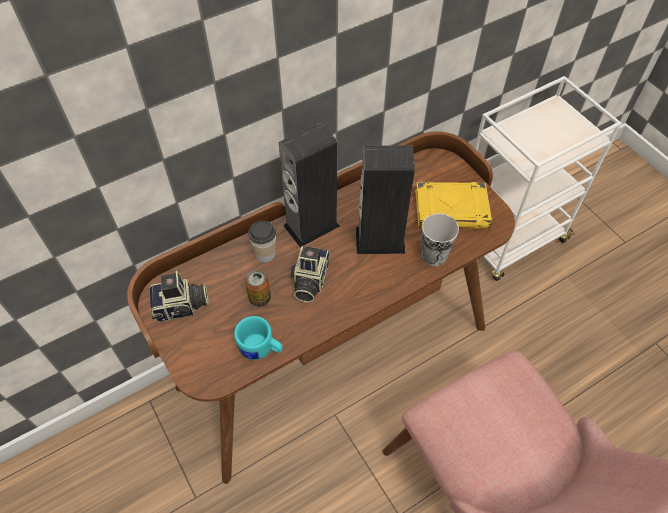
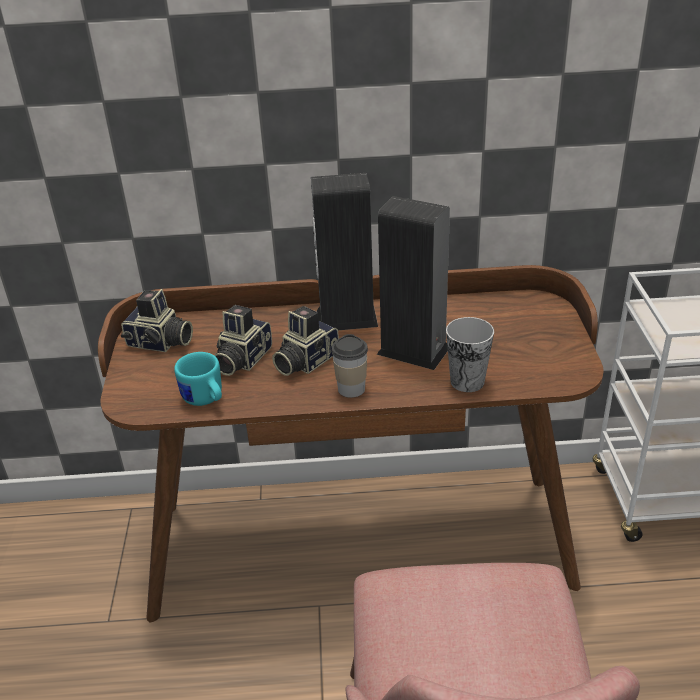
camera: 30 degrees right, 20 degrees down
(260, 298) = (241, 359): can -> camera
(265, 254) = (278, 327): cup -> cup (351, 389)
(452, 209) = (524, 348): yellow book -> none

